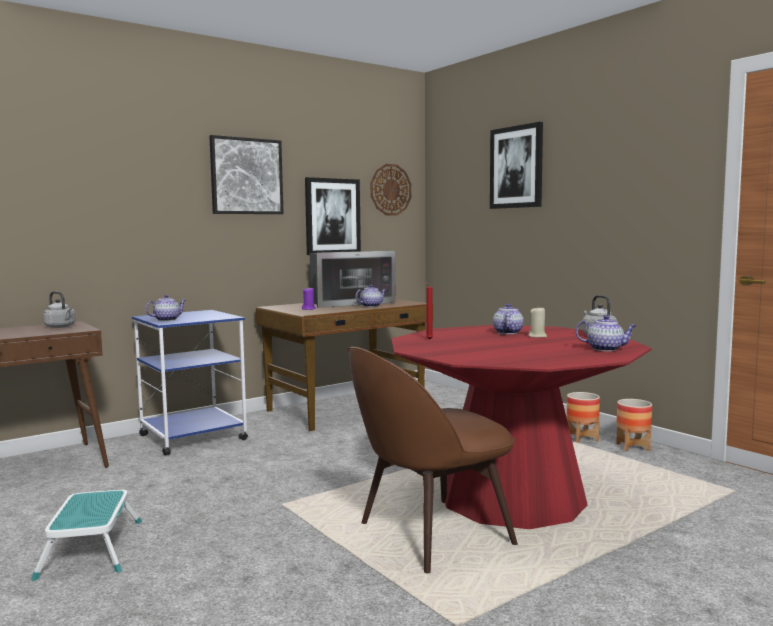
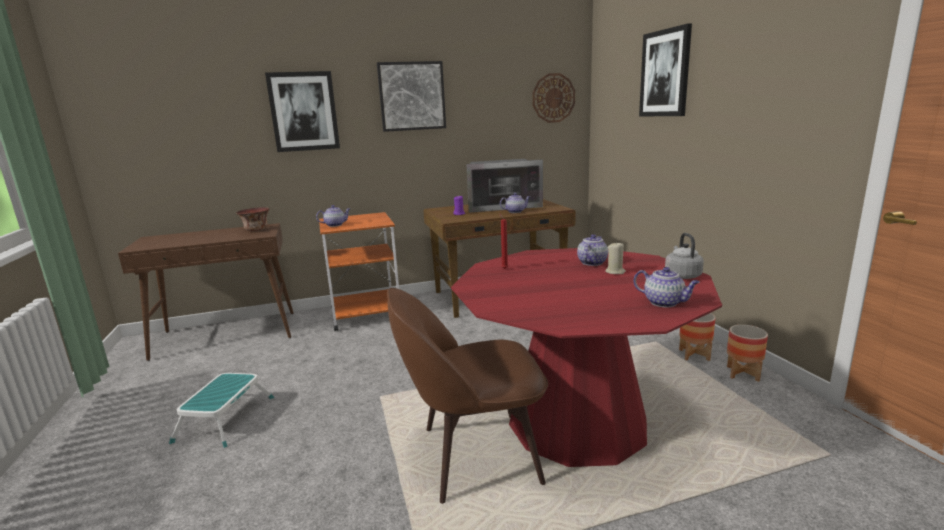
camera: 20 degrees right, 10 degrees up
(61, 327) = (256, 230): grey kettle -> bowl
(194, 437) = (367, 314): blue cart -> orange cart
(332, 216) = (494, 127): picture -> picture (304, 111)

